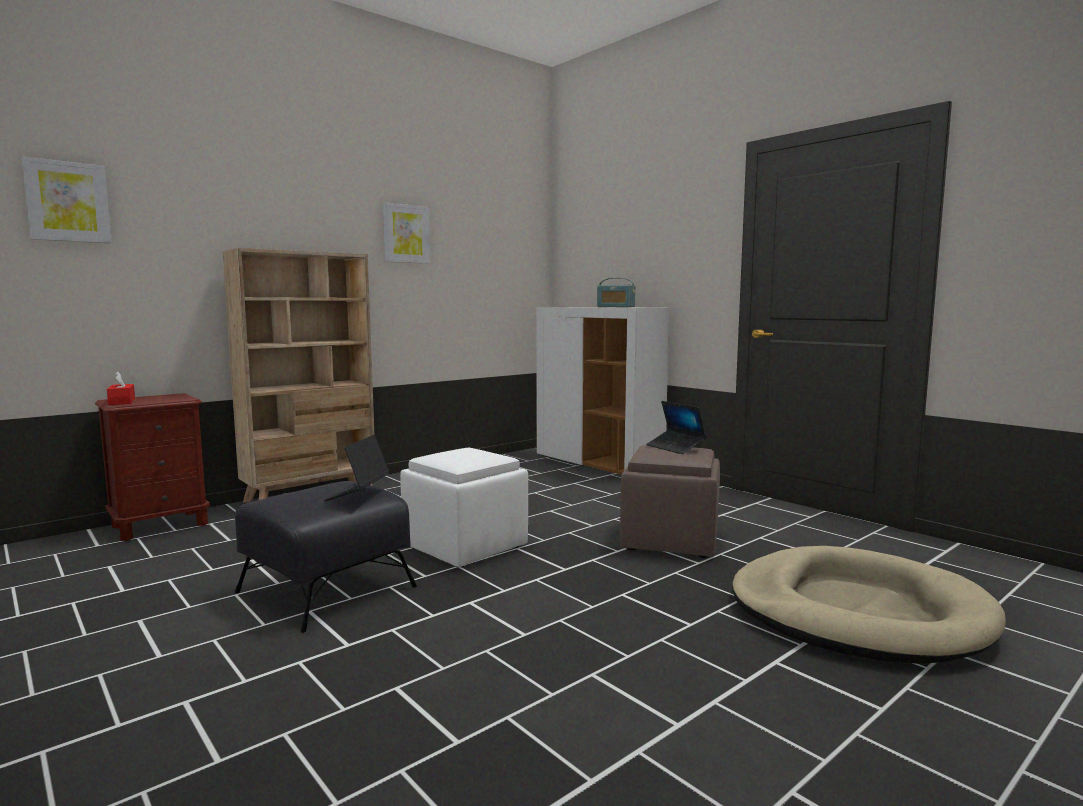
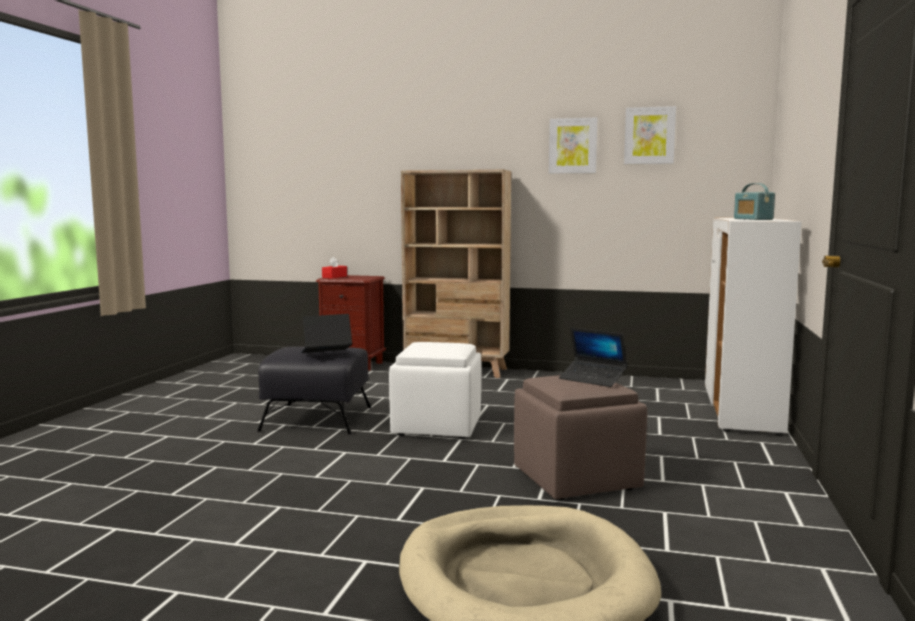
camera: 55 degrees right, 0 degrees up
(67, 202) = (327, 146): picture -> picture (649, 135)
(675, 447) = (593, 379): laptop -> laptop turned 75 degrees counterclockwise

